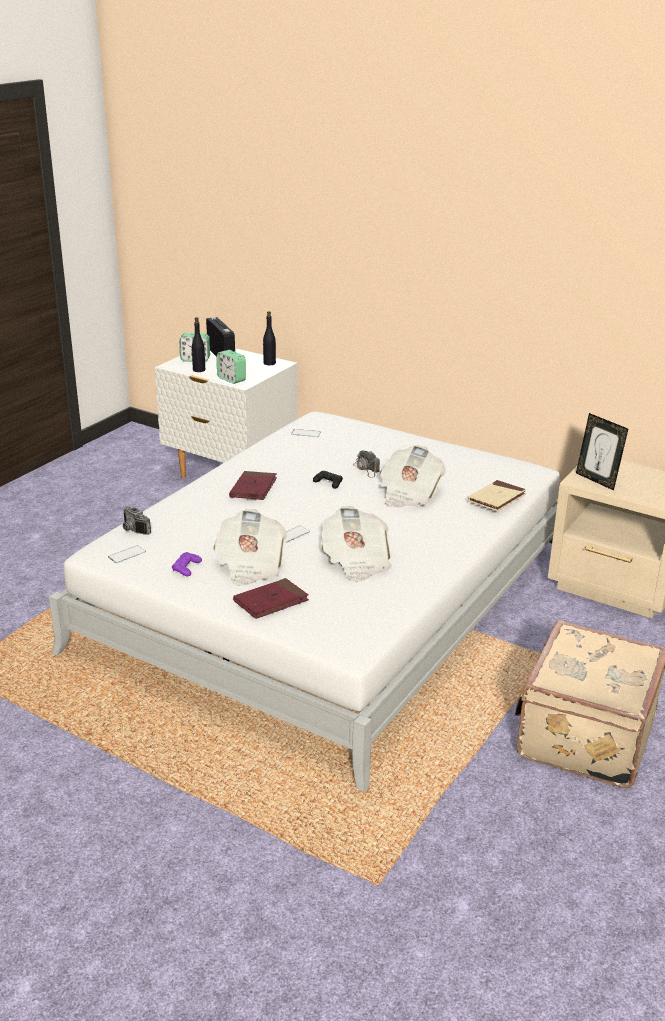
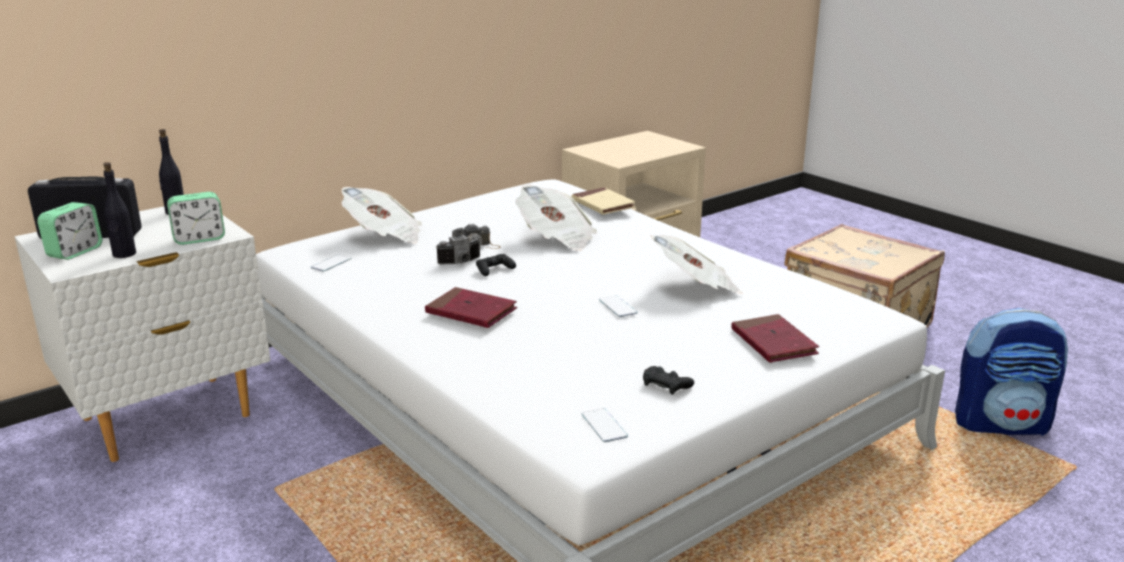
camera: 70 degrees left, 5 degrees down
(133, 530) = (527, 414): camera -> camera (461, 262)
(186, 568) = (666, 385): purple game controller -> black game controller
(250, 566) = (679, 343): newspaper -> newspaper (385, 235)
(434, 838) = (1001, 424): none -> backpack
(597, 480) = (624, 156): picture frame -> none

